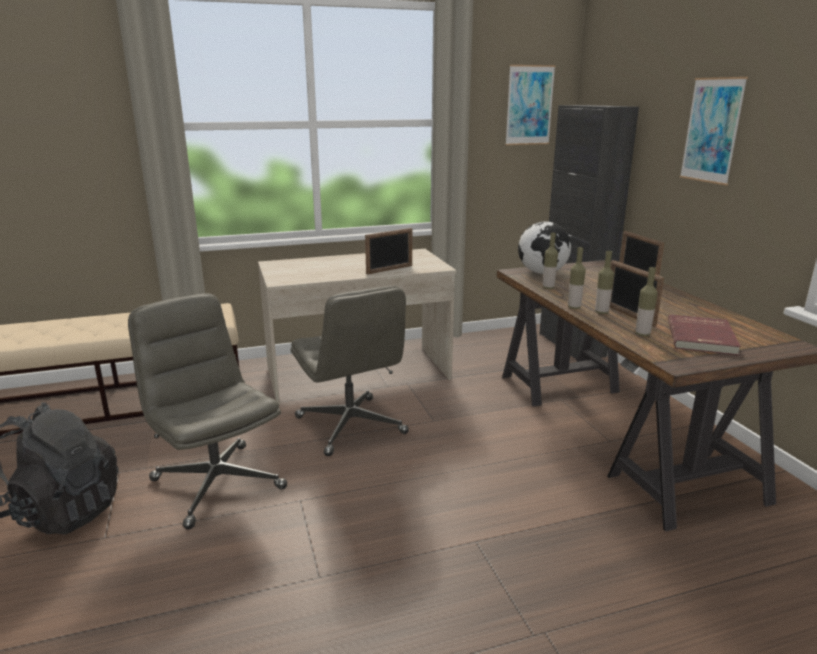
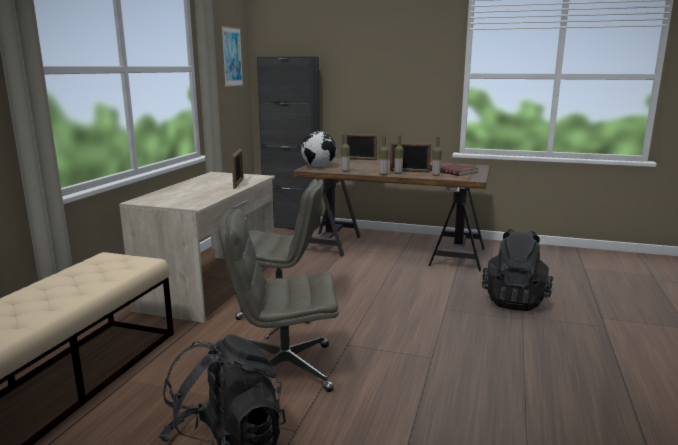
camera: 55 degrees left, 5 degrees down
(596, 606) = (514, 301): none -> black backpack
(712, 130) = (381, 68): picture -> none

